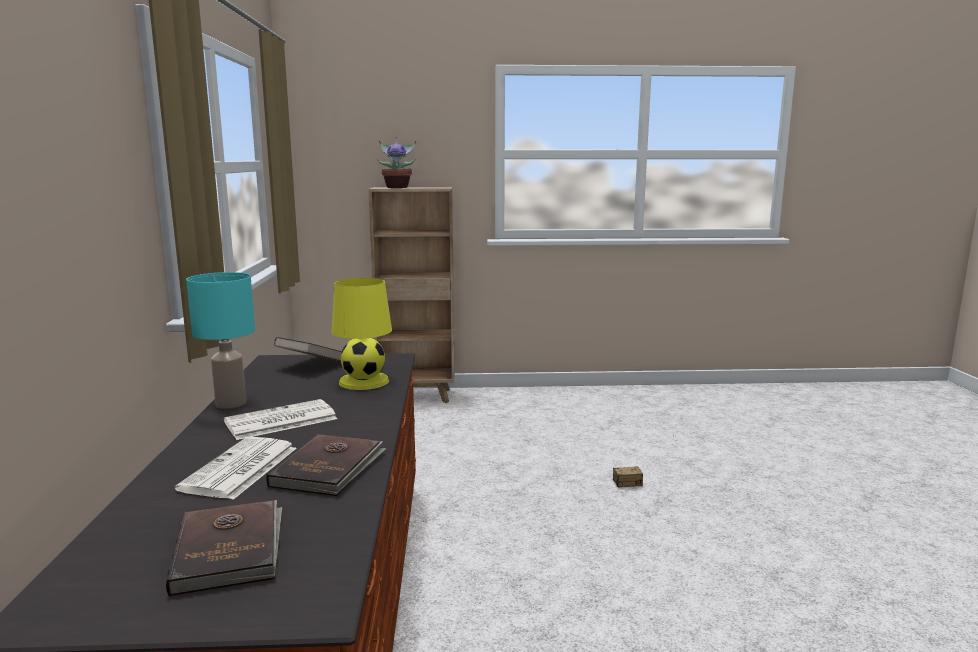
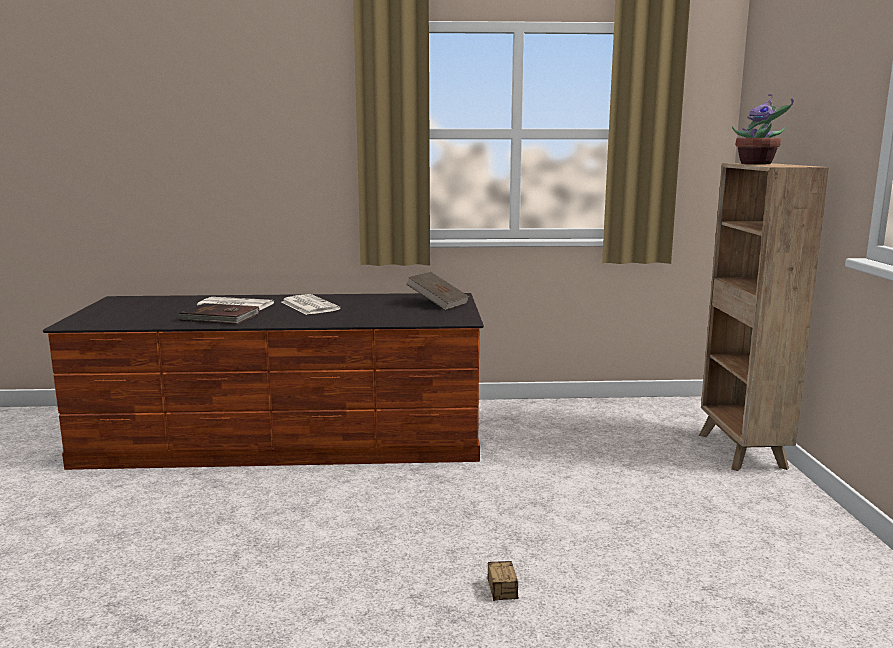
camera: 90 degrees right, 0 degrees up
(230, 549) = (140, 311): brown book -> none
(231, 403) = (348, 296): turquoise table lamp -> none
(364, 381) = (391, 316): yellow table lamp -> none

